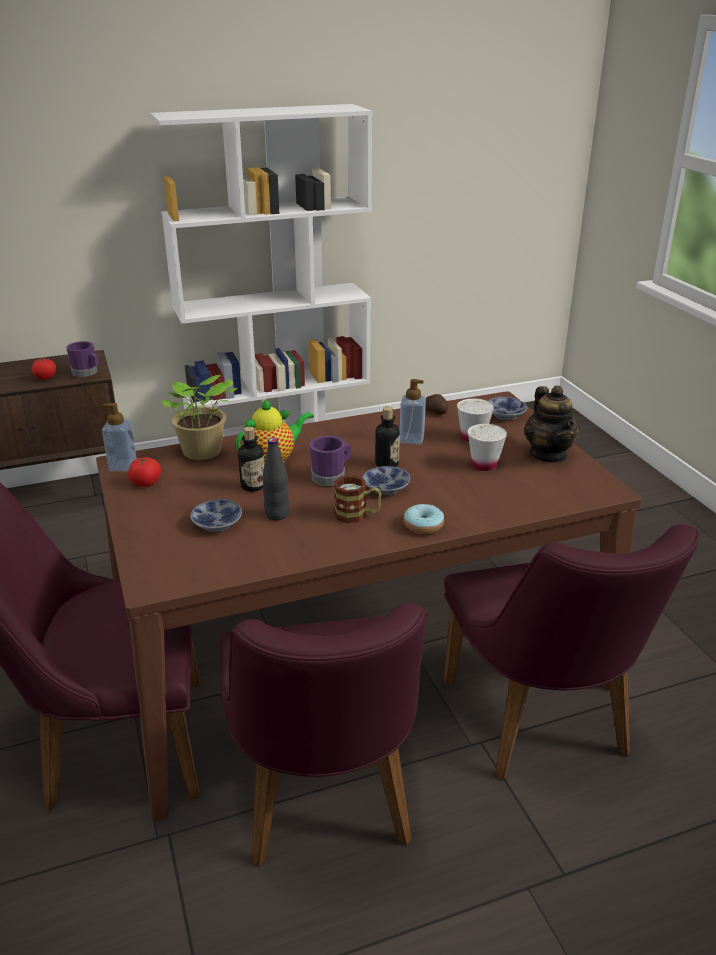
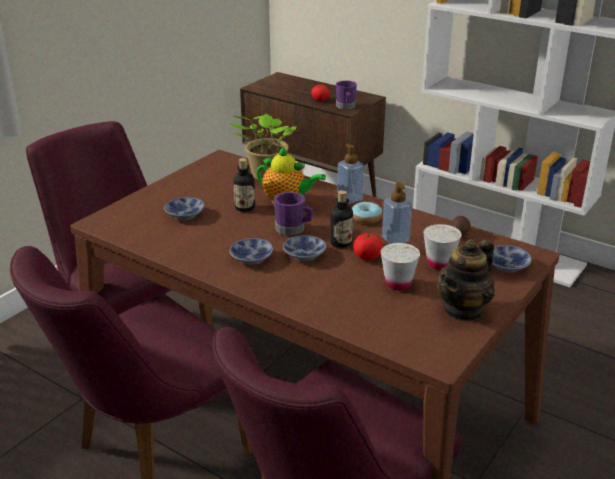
camera: 55 degrees right, 0 degrees up
(123, 466) = (217, 160): soap dispenser -> soap dispenser (349, 198)
(146, 483) = (206, 175): tomato -> tomato (367, 257)
(277, 514) = (218, 229): black bottle -> none
(357, 515) = (252, 257): mug -> bowl
(423, 526) = (268, 288): donut -> donut (366, 218)

